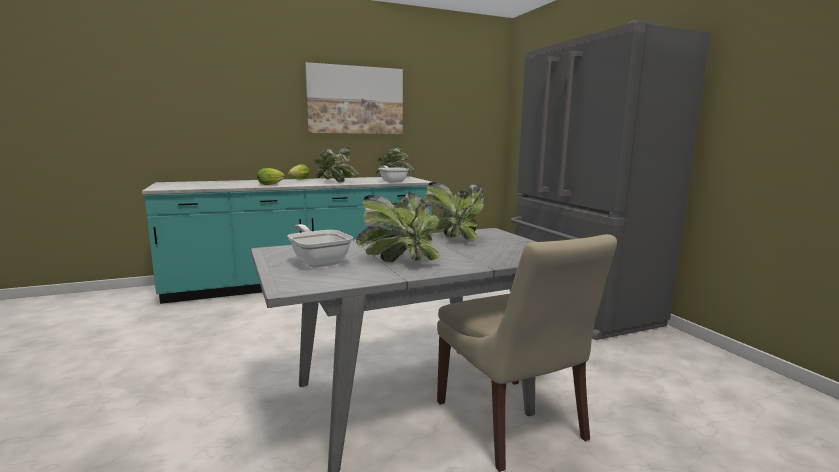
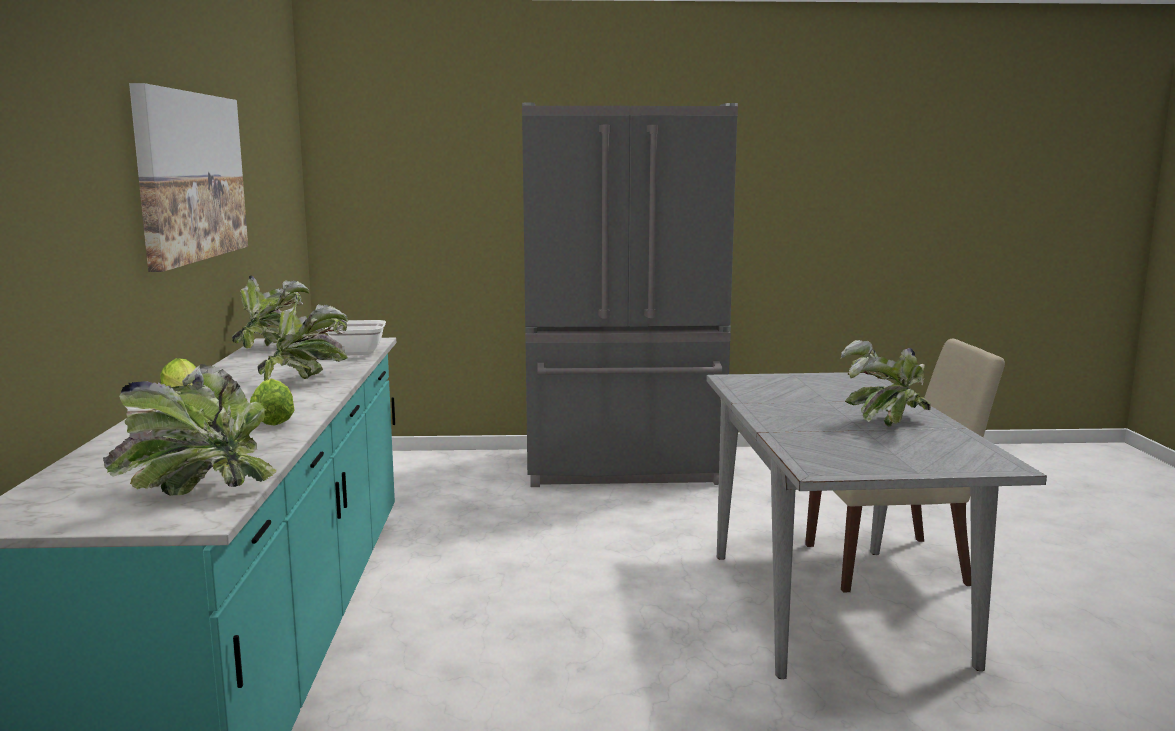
camera: 70 degrees left, 0 degrees up
(318, 261) = (888, 451): frying pan -> none
(457, 238) = (767, 393): potted plant -> potted plant (196, 490)

